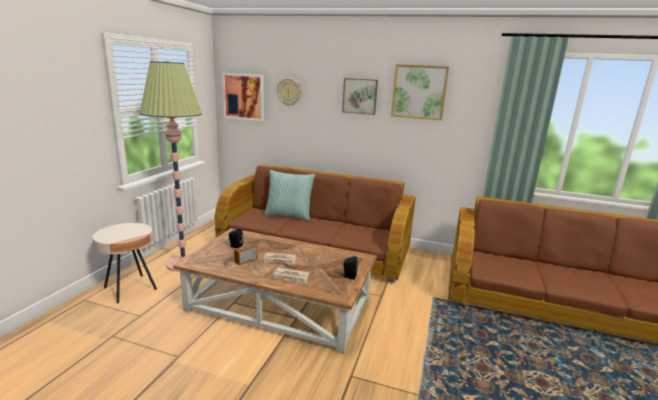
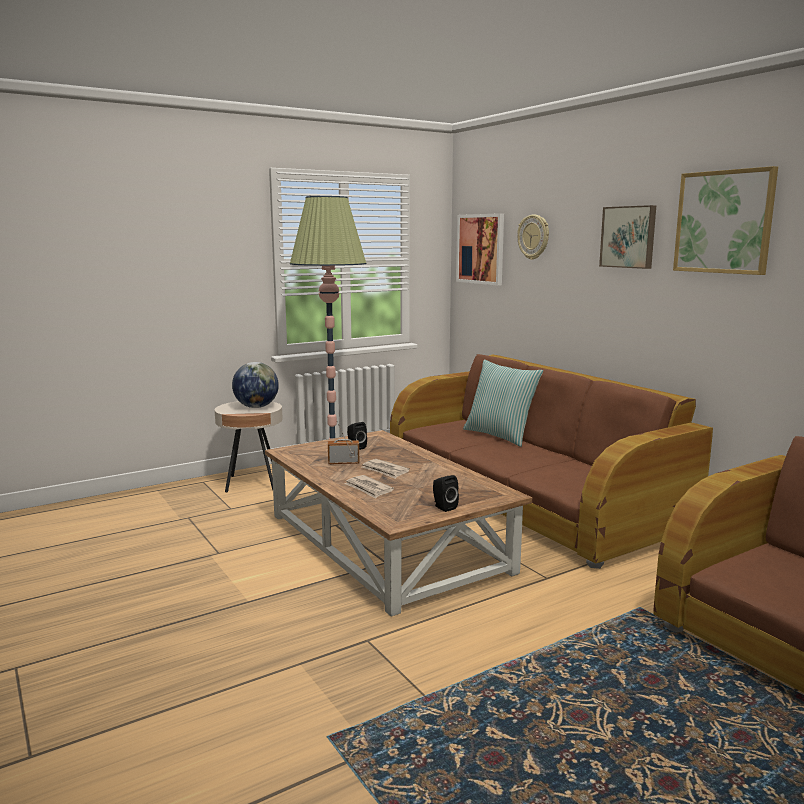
camera: 40 degrees right, 5 degrees down
(129, 230) = (256, 407): none -> globe

